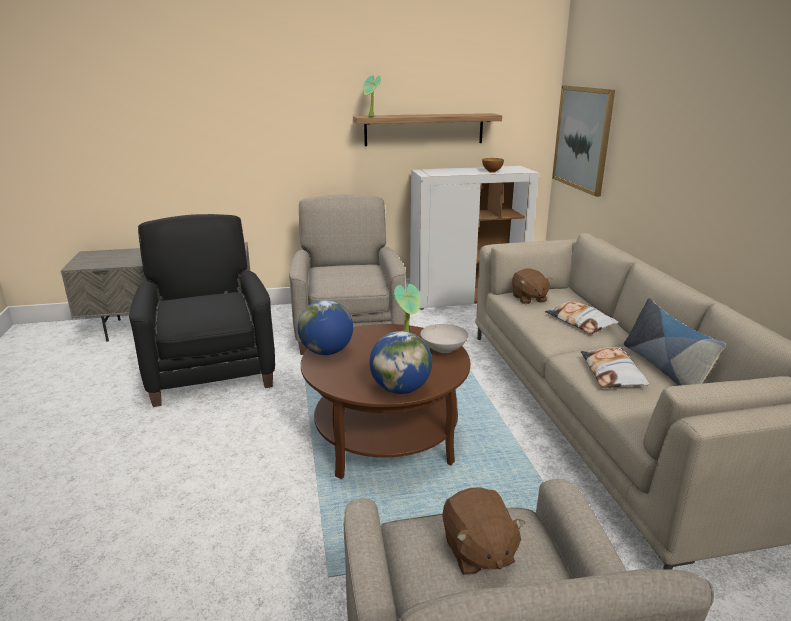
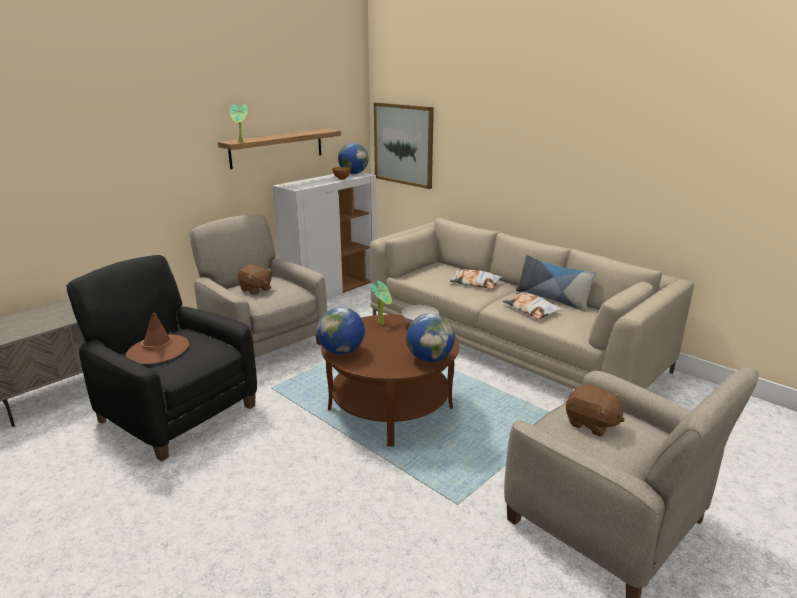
camera: 35 degrees left, 0 degrees up
(189, 303) = (158, 350): none -> brown hat
(516, 168) = (353, 173): none -> globe
(528, 299) = (425, 275): brown plush toy -> brown plush toy (255, 289)

